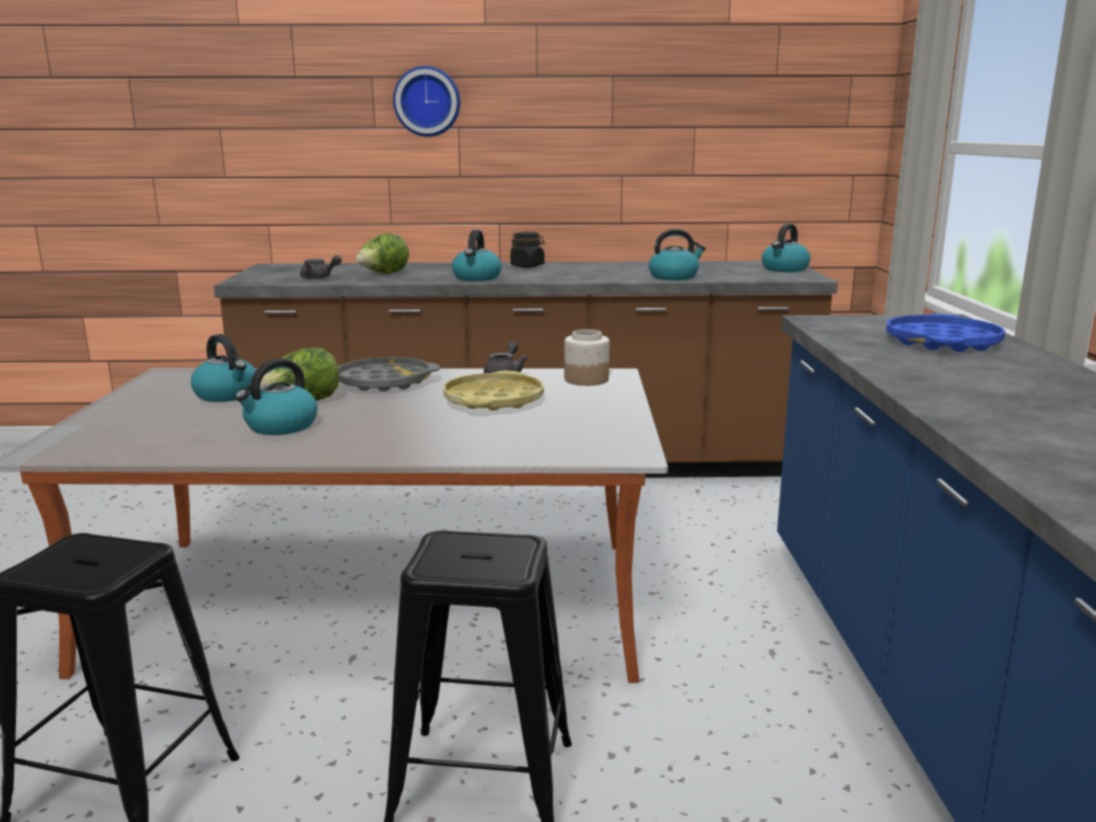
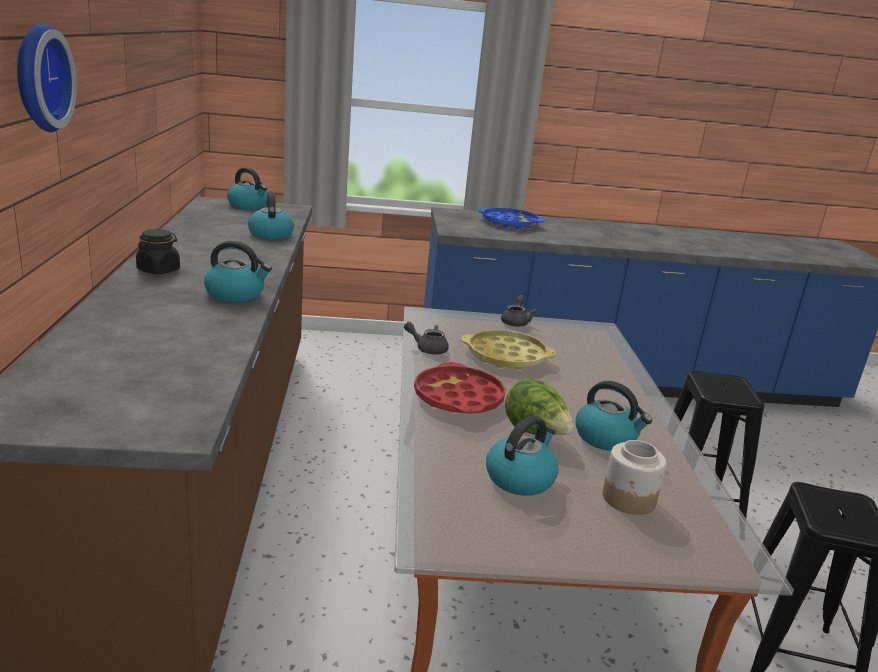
camera: 95 degrees left, 5 degrees up
(319, 278) = (183, 375): grey teapot -> grey teapot (516, 321)
(383, 274) = (177, 337): lettuce -> none
(384, 382) = (458, 397): grey tray -> red tray
(585, 379) = (442, 324): jar -> jar (629, 499)

